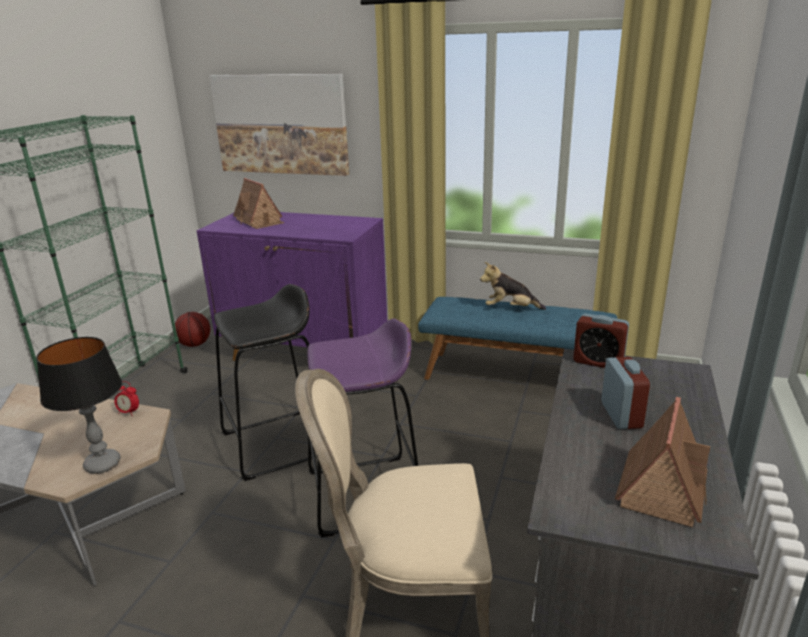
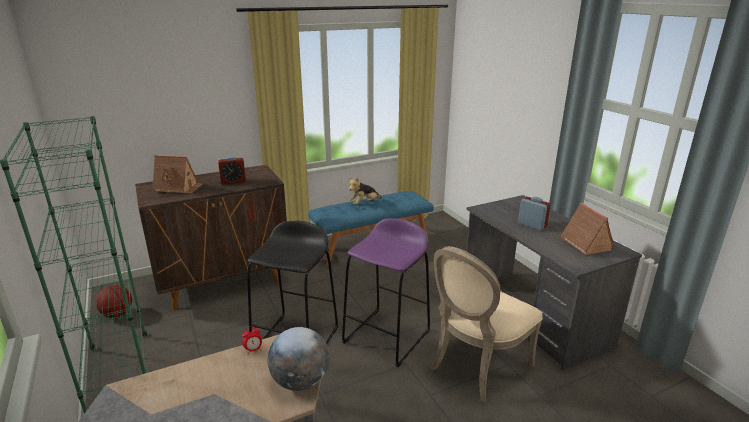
camera: 45 degrees left, 0 degrees up
(102, 464) = (300, 381): table lamp -> globe
(281, 124) = (160, 106): picture -> none
(306, 353) = (225, 283): purple cabinet -> brown cabinet
(598, 362) = (488, 208): alarm clock -> alarm clock (233, 181)

